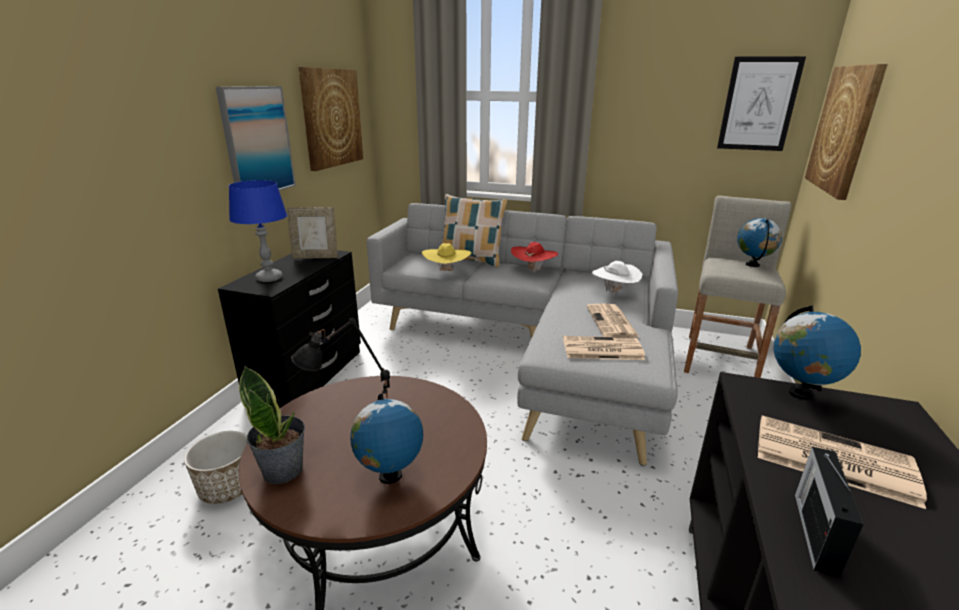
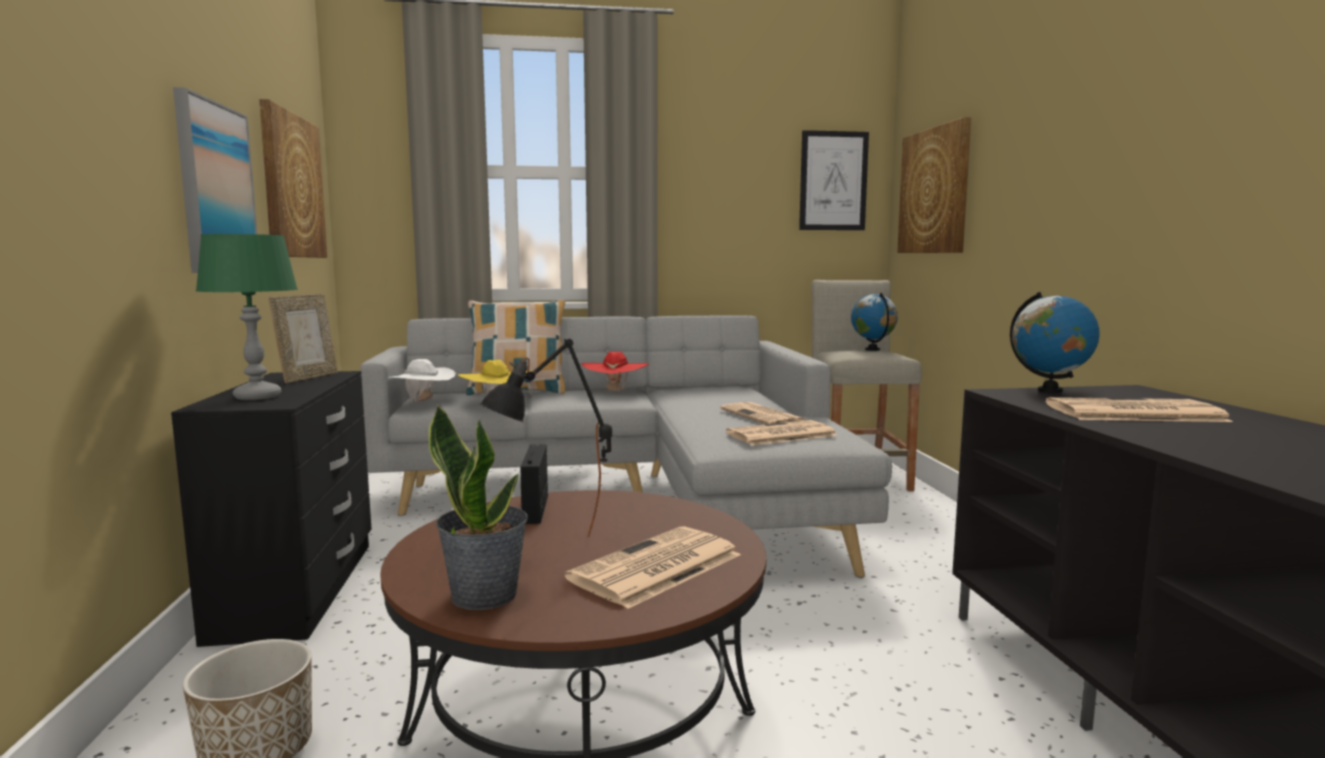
camera: 25 degrees left, 15 degrees down
(269, 278) = (257, 397): blue table lamp -> green table lamp
(316, 257) = (308, 377): picture frame -> picture frame turned 45 degrees counterclockwise
(390, 476) = (655, 568): globe -> newspaper
(614, 292) = (736, 397): white hat -> white hat (423, 402)
(815, 531) = (1185, 441): radio -> radio (536, 508)

